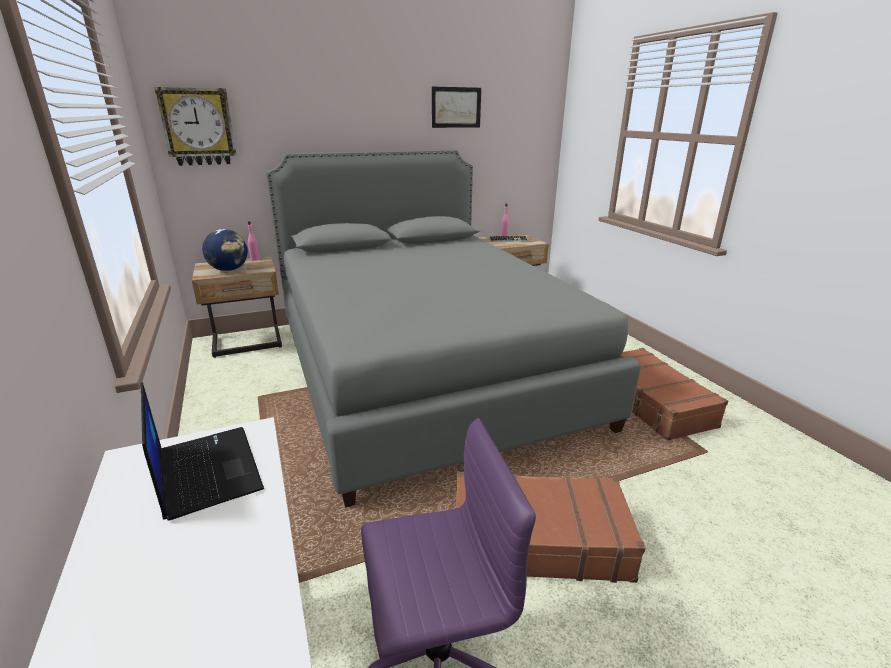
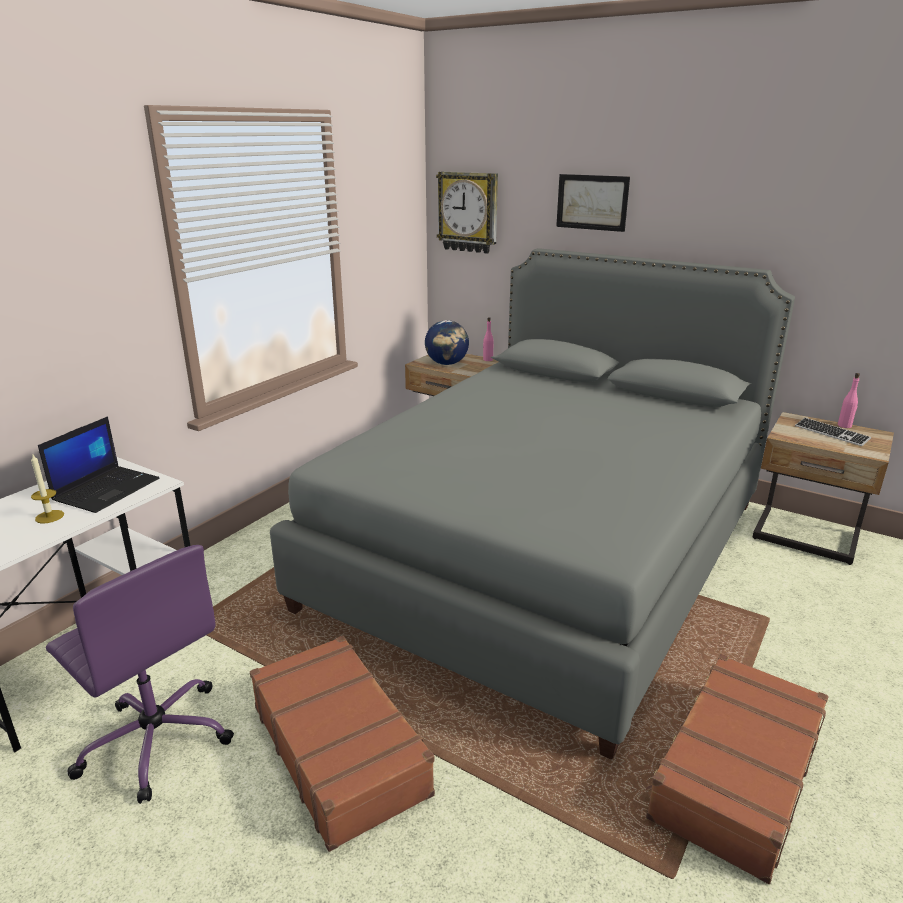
camera: 55 degrees right, 0 degrees up
(212, 532) = (49, 516): none -> candle
(456, 107) = (793, 206): picture -> picture (592, 202)

